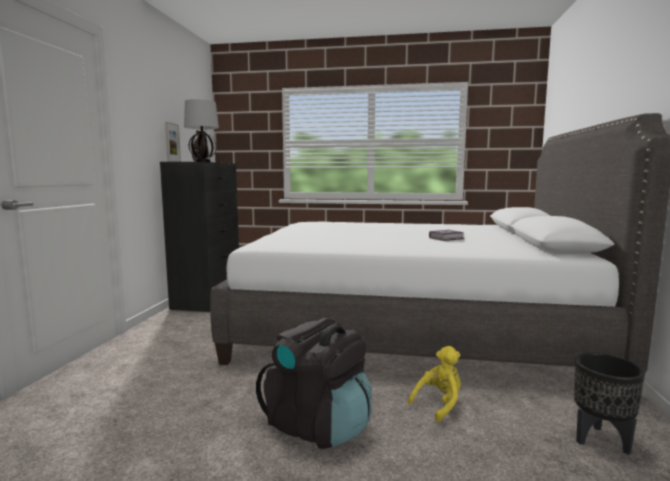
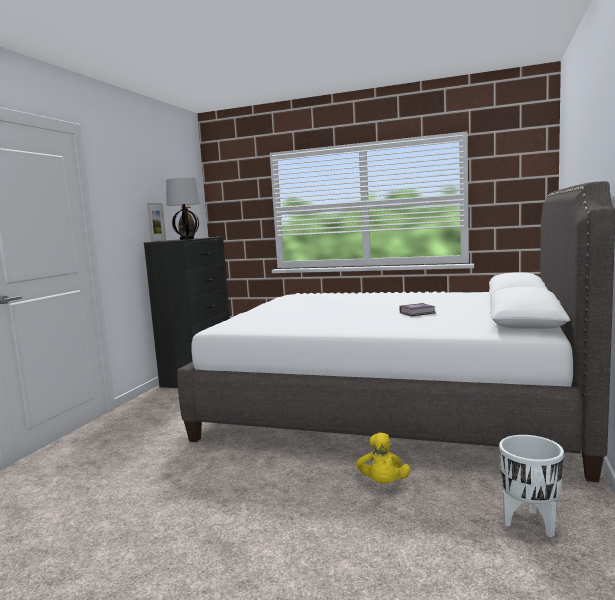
camera: 10 degrees right, 0 degrees up
(318, 426) = (259, 499): black backpack -> none
(439, 404) = (383, 484): yellow plush toy -> yellow plush toy turned 120 degrees clockwise
(601, 441) = (530, 524): black planter -> white planter

